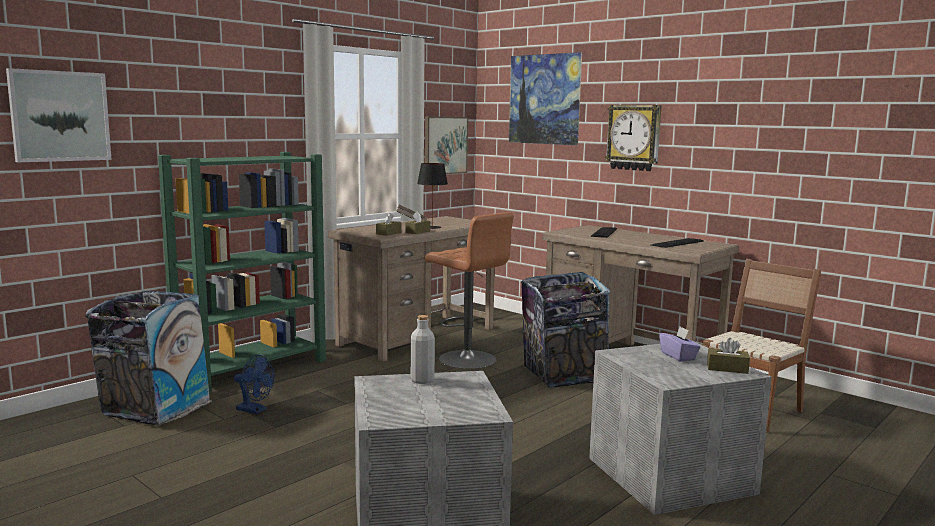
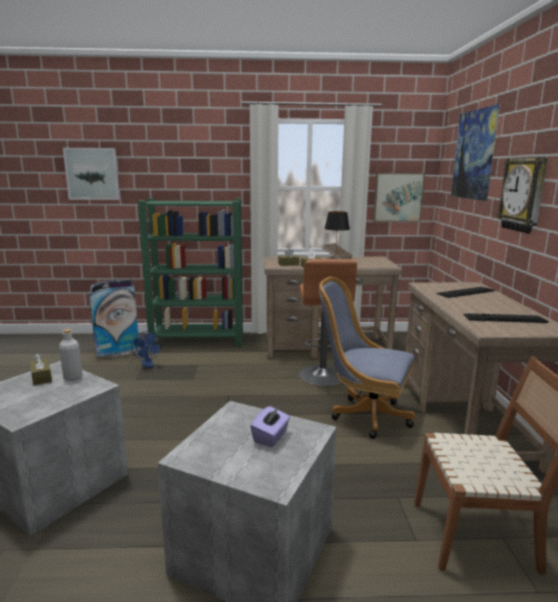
camera: 45 degrees right, 5 degrees up
(563, 375) = (364, 415): trash can -> blue office chair
(727, 368) = (272, 472): brown tissue box -> brown tissue box (41, 377)

